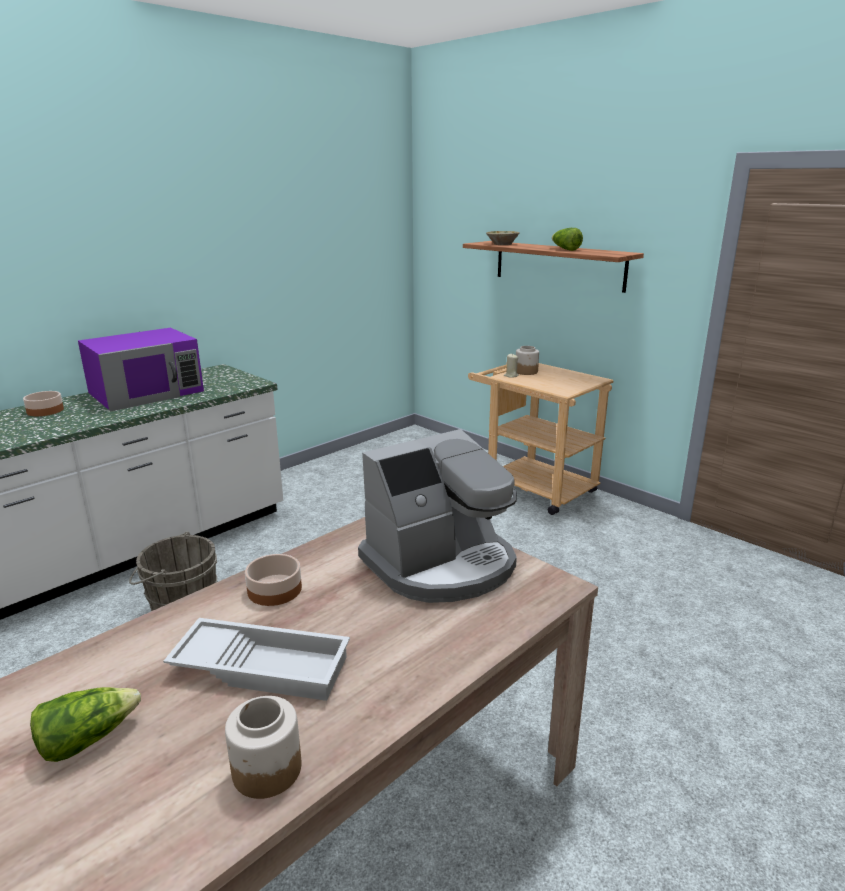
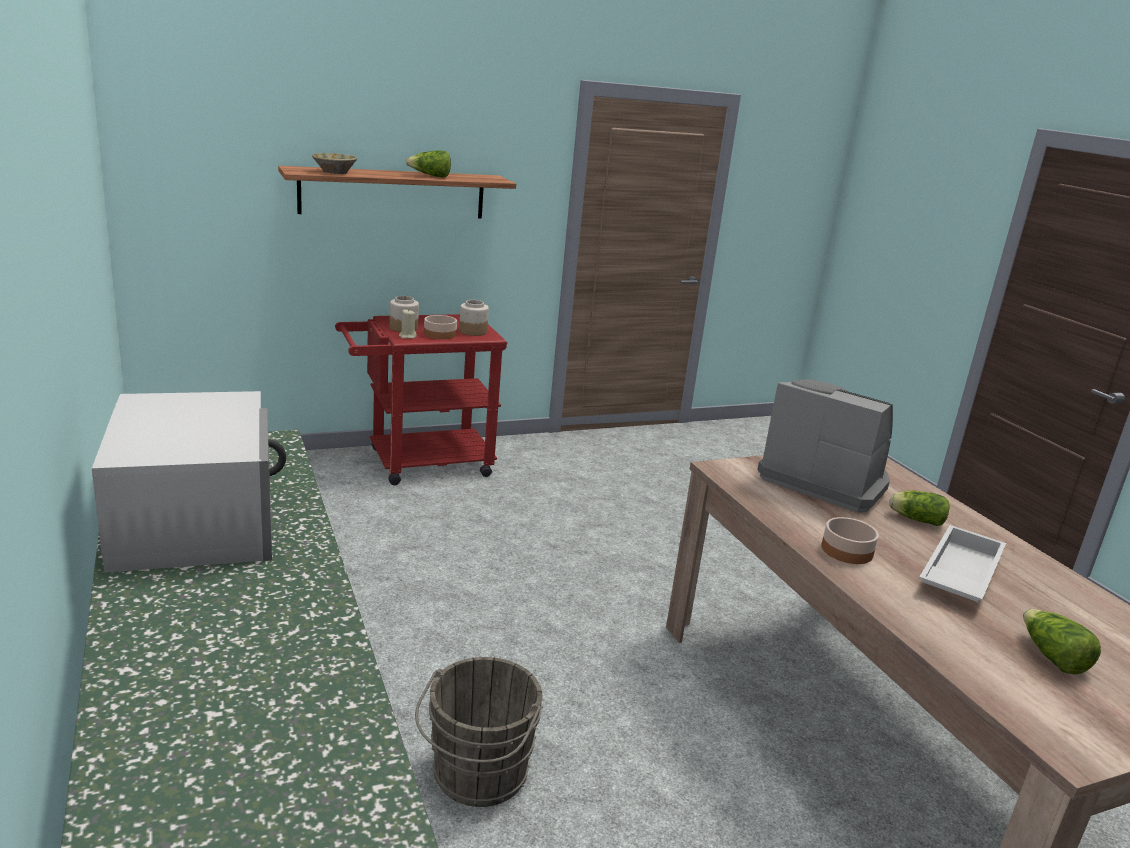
camera: 70 degrees left, 0 degrees up
(45, 411) = (174, 623): bowl -> bowl (440, 334)
(147, 392) = (195, 519): purple microwave -> white microwave
(266, 769) = (1068, 591): jar -> jar (472, 331)
(392, 630) = (915, 519): none -> lettuce
(441, 564) = (823, 480): coffee machine -> coffee machine turned 45 degrees counterclockwise
(532, 487) = (419, 463): beige cart -> red cart

